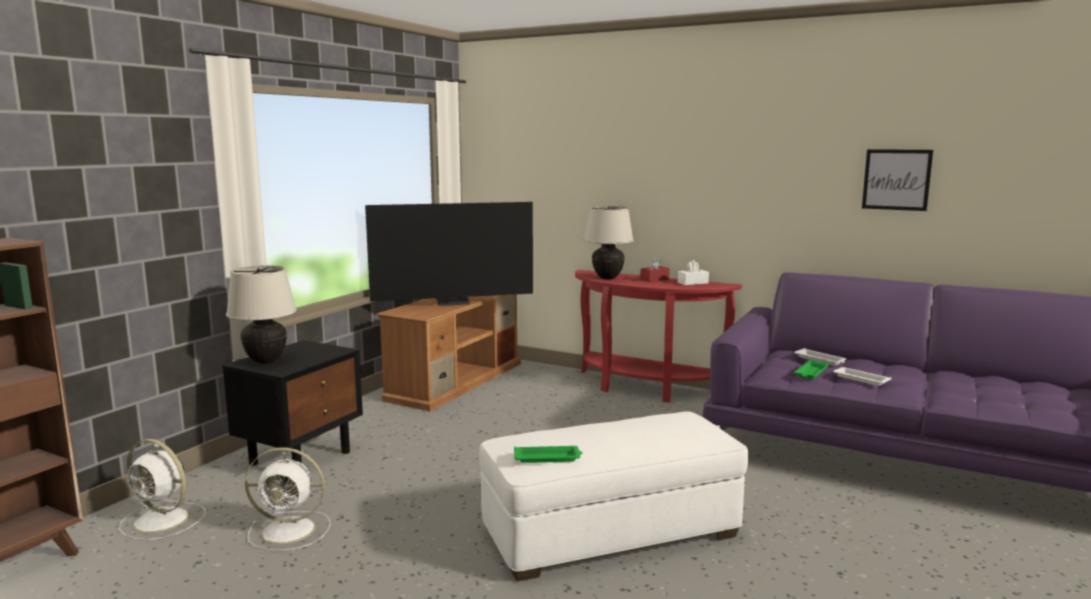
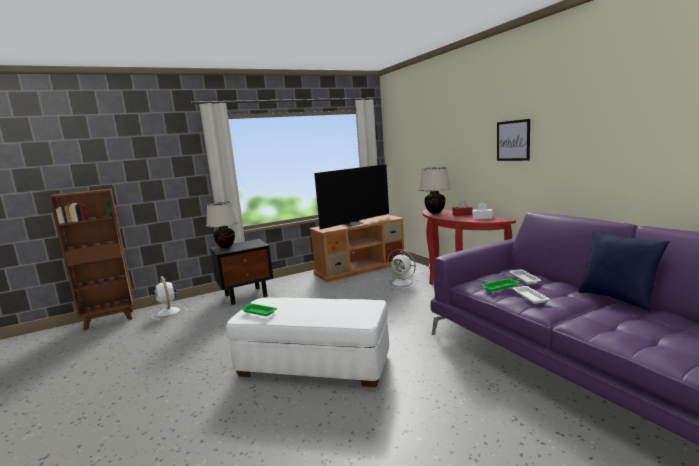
camera: 35 degrees right, 0 degrees up
(291, 530) = (198, 327): white fan -> white fan (403, 283)
(453, 302) = (354, 224): television -> television turned 60 degrees counterclockwise
(896, 179) = (621, 136): picture -> picture (513, 140)
(935, 370) = (617, 299): none -> blue pillow

